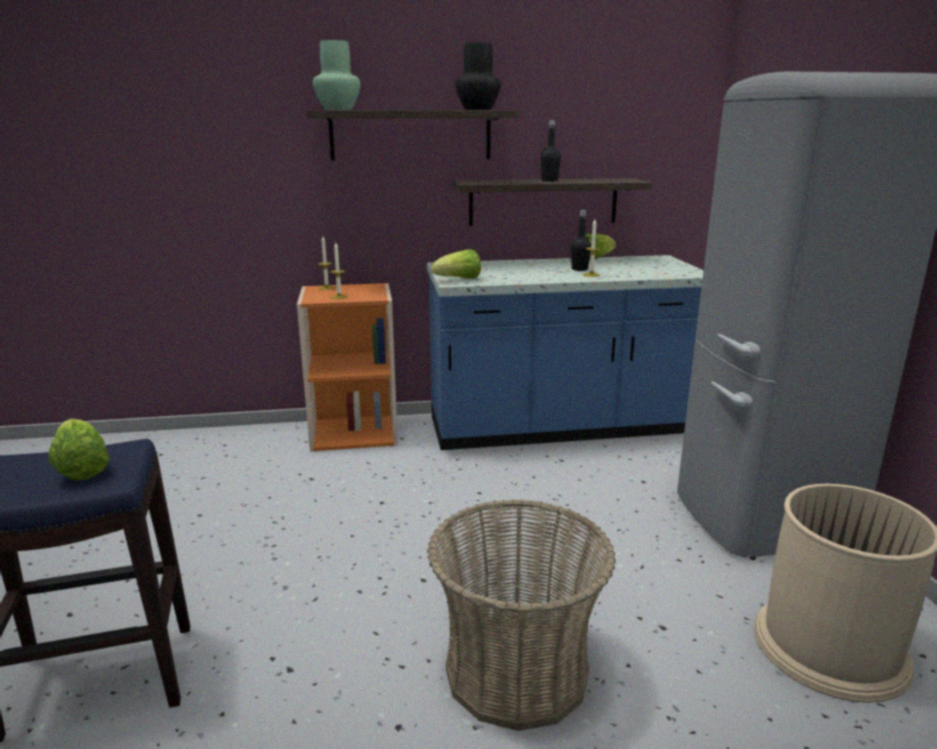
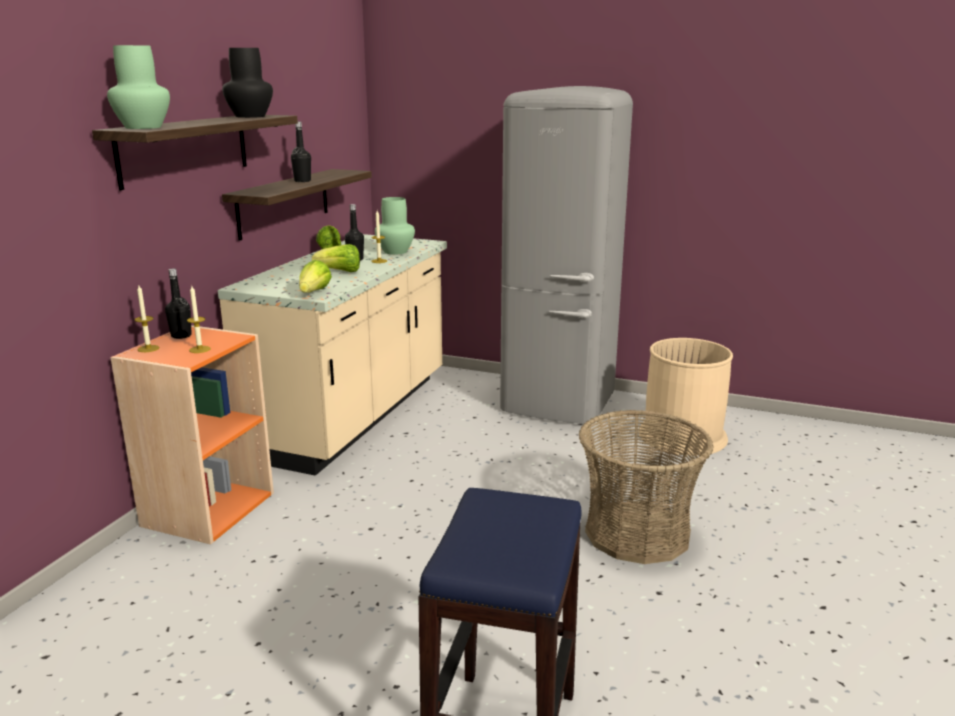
camera: 60 degrees left, 0 degrees up
(81, 468) = (515, 518): lettuce -> lettuce (340, 272)
(361, 287) = (181, 336): none -> black bottle
(558, 428) = (354, 416): blue counter -> beige counter
(635, 272) = (395, 251): none -> green vase

